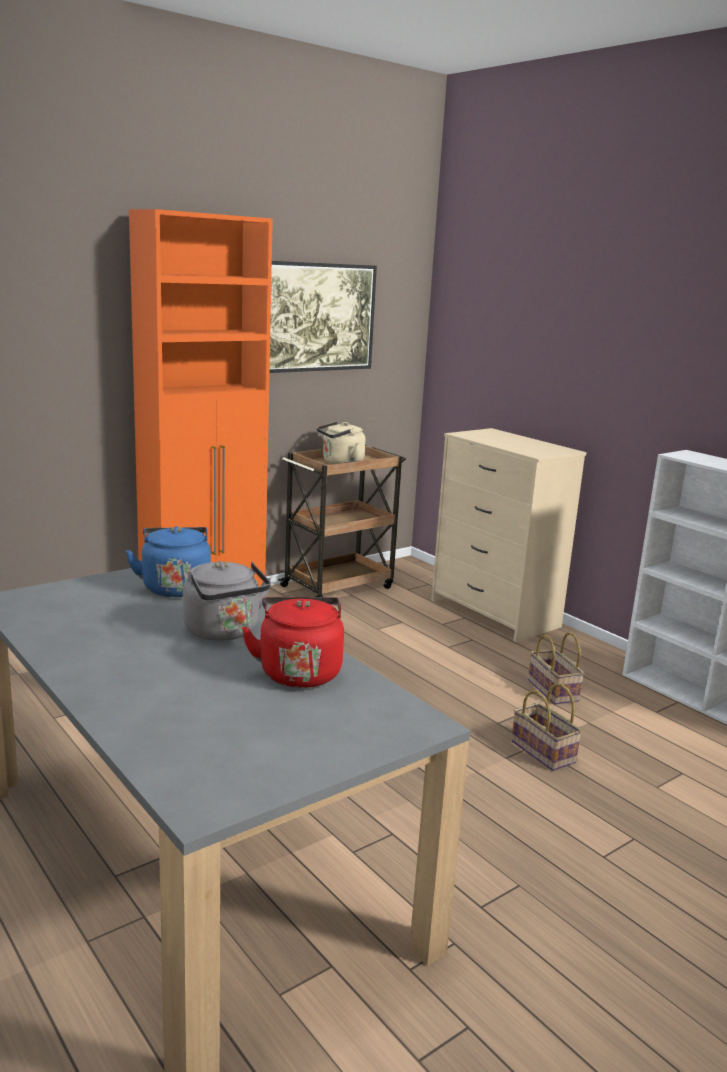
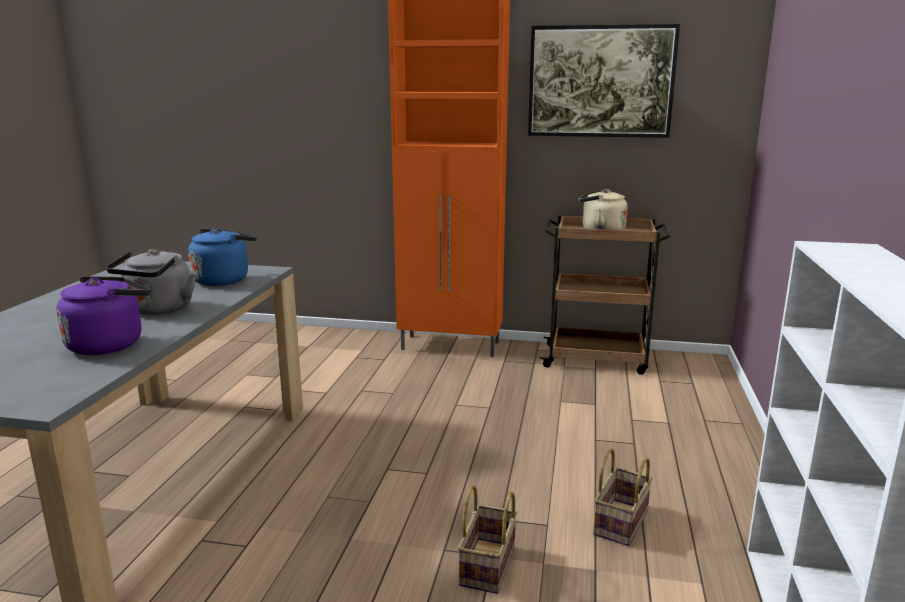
camera: 50 degrees right, 0 degrees up
(299, 671) = (109, 344): red kettle -> purple kettle
(493, 613) = (710, 431): beige dresser -> none

